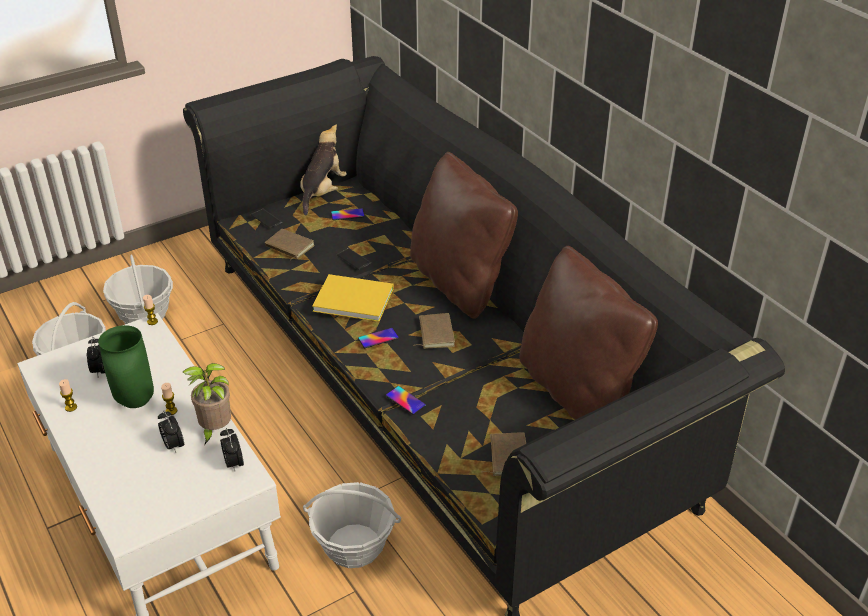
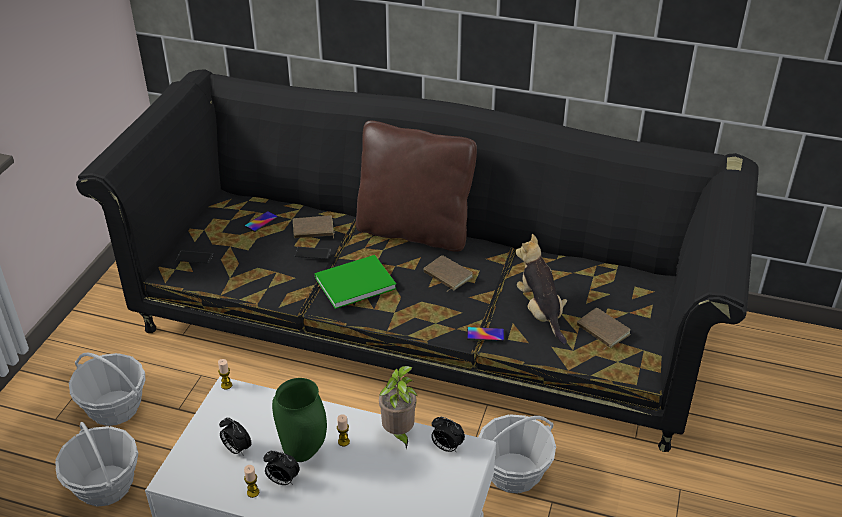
camera: 40 degrees left, 0 degrees up
(173, 445) = (382, 465): alarm clock -> alarm clock (282, 480)
(288, 247) = (246, 270): brown book -> brown book (313, 230)
(322, 192) = (214, 214): plush toy -> plush toy (540, 312)
(352, 298) = (352, 282): yellow book -> green book
(378, 338) = (411, 301): phone -> none
(577, 391) = (586, 264): brown pillow -> none

